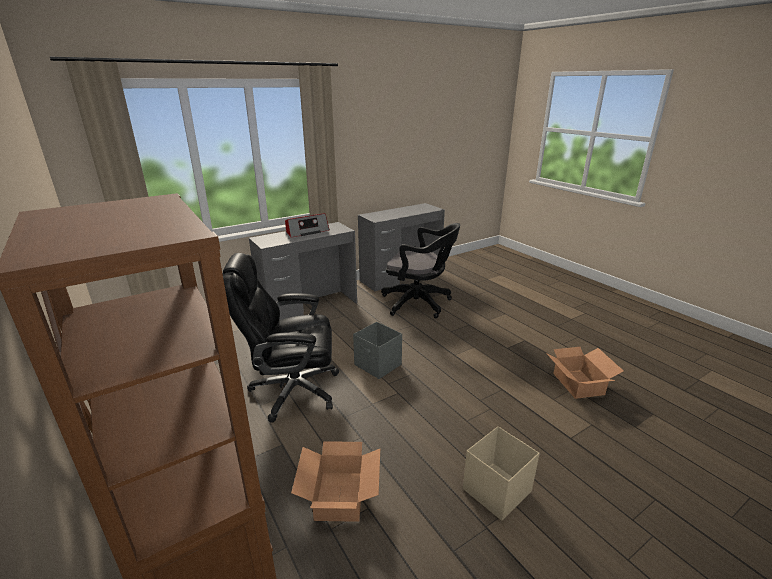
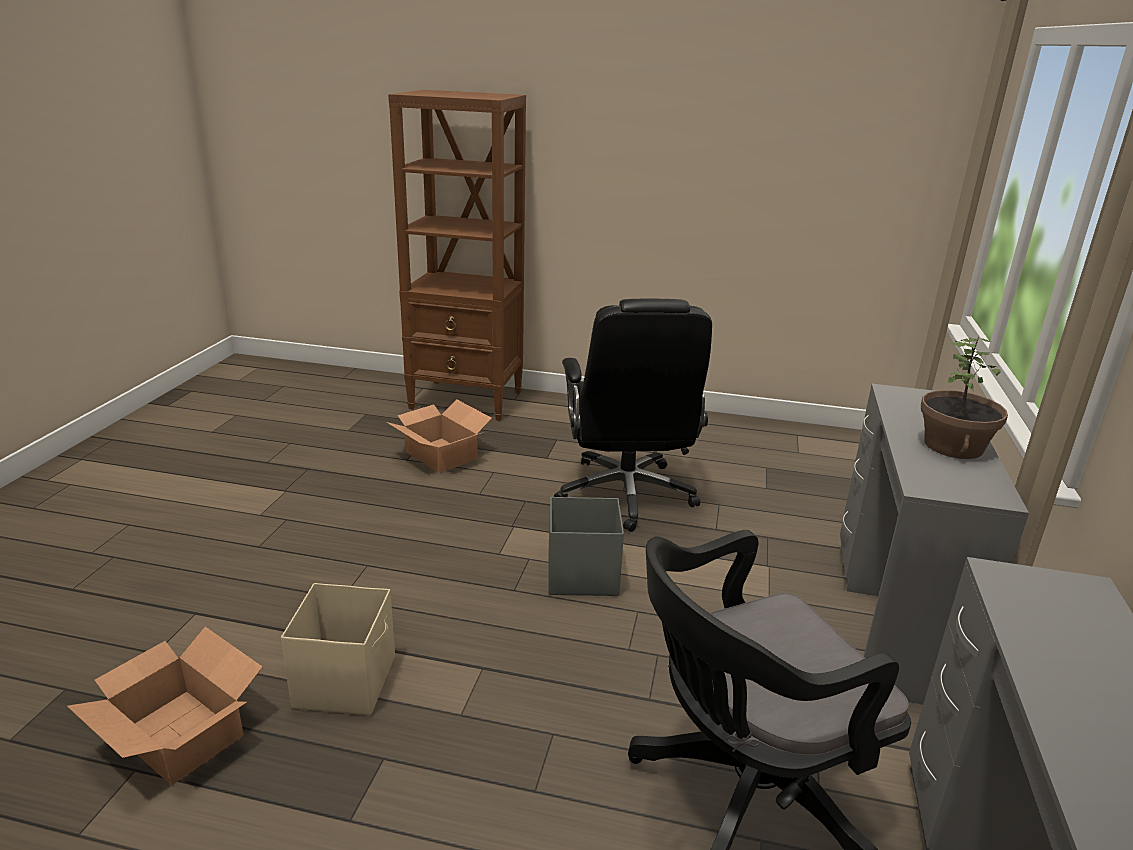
camera: 135 degrees right, 0 degrees up
(293, 390) = (626, 495): black office chair -> black office chair turned 135 degrees clockwise
(306, 231) = (954, 446): radio -> potted plant
(495, 491) = (287, 516): beige storage box -> beige storage box (346, 681)

